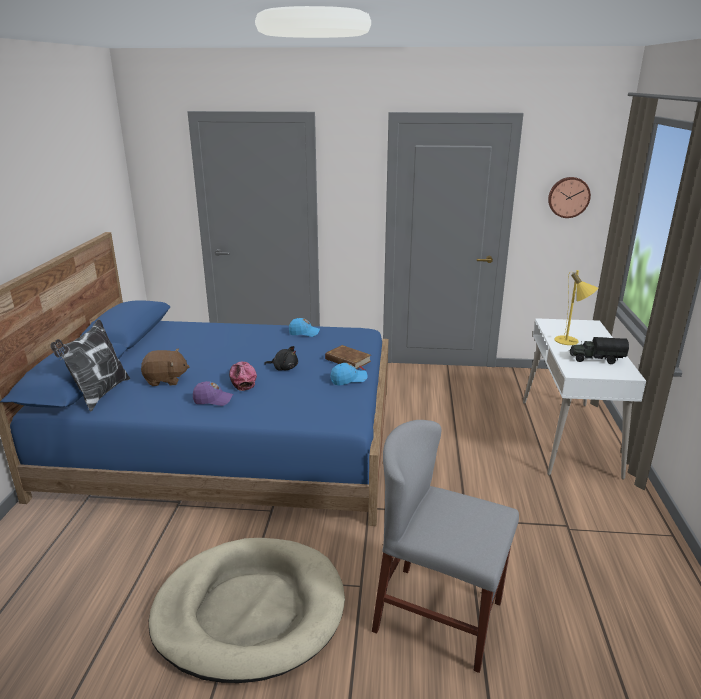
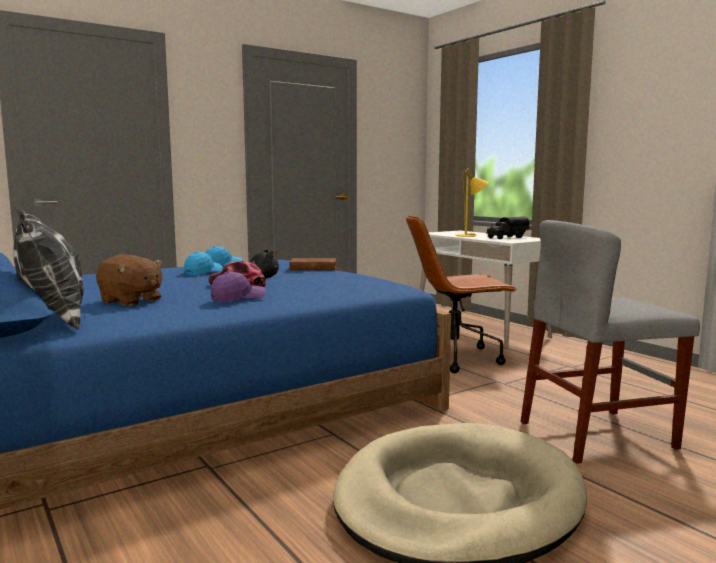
camera: 40 degrees left, 15 degrees down
(166, 380) = (131, 301): brown plush toy -> brown plush toy turned 75 degrees clockwise
(348, 379) = (345, 273): blue cap -> blue cap (203, 272)
(479, 468) = (455, 357): none -> brown office chair
(568, 197) = (395, 138): wall clock -> none

